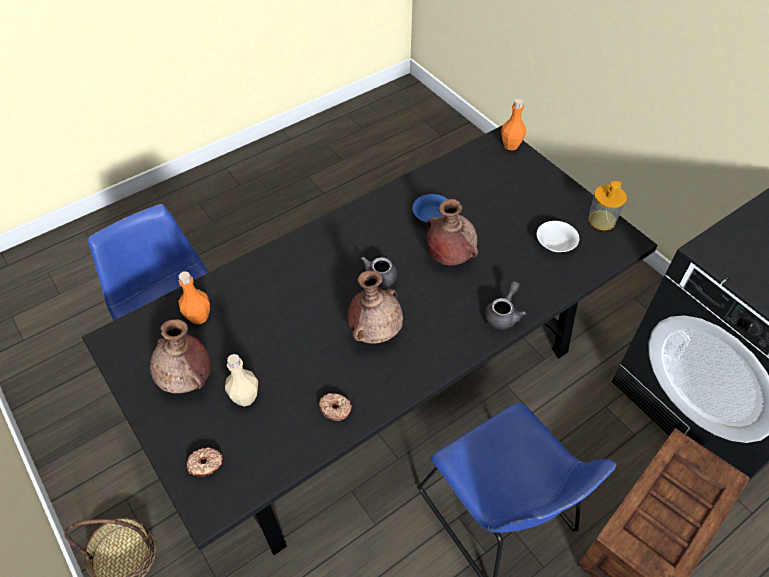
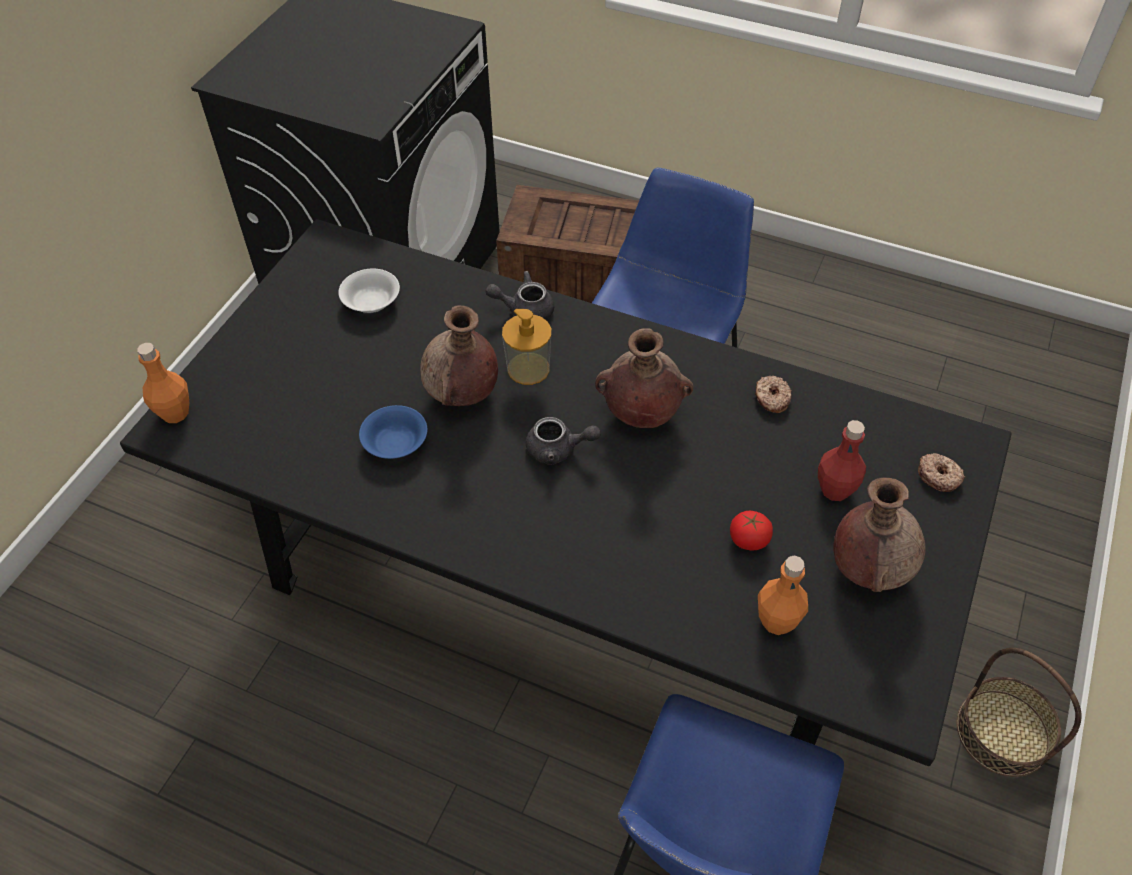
camera: 120 degrees left, 0 degrees up
(245, 397) = (835, 489): beige bottle -> red bottle
(251, 333) = (749, 540): none -> tomato
(601, 220) = (299, 273): soap dispenser -> soap dispenser (528, 369)

